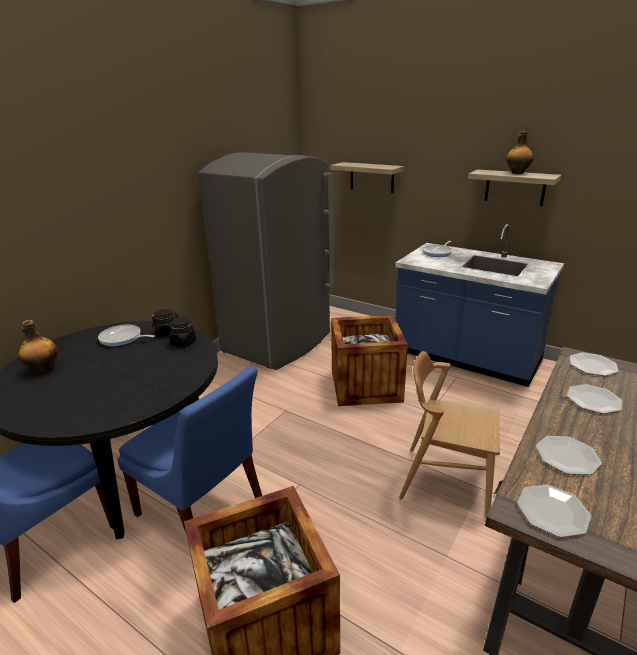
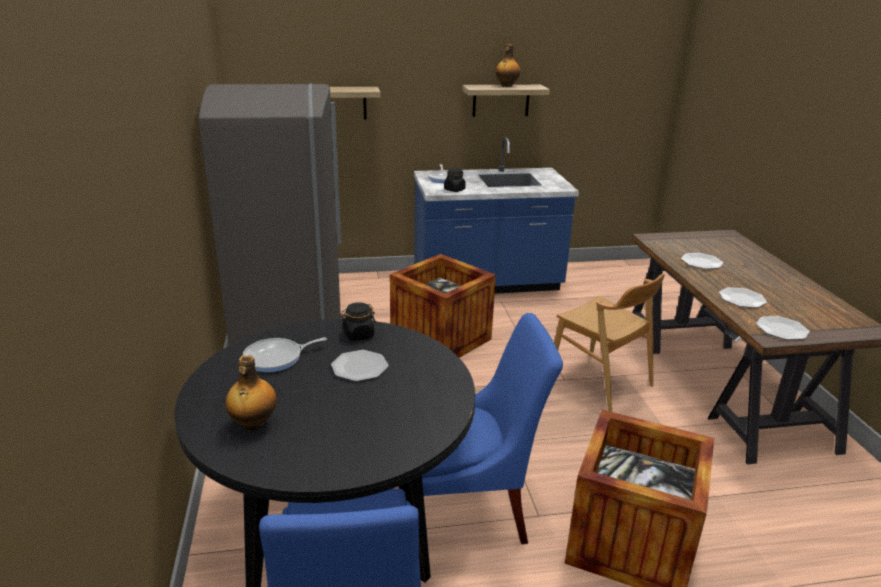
camera: 45 degrees left, 0 degrees up
(167, 333) = (317, 333): black jar -> black jar (454, 190)
(445, 480) = (599, 381): brown chair -> brown chair turned 105 degrees counterclockwise
(592, 365) = (667, 241): plate -> plate (359, 367)

